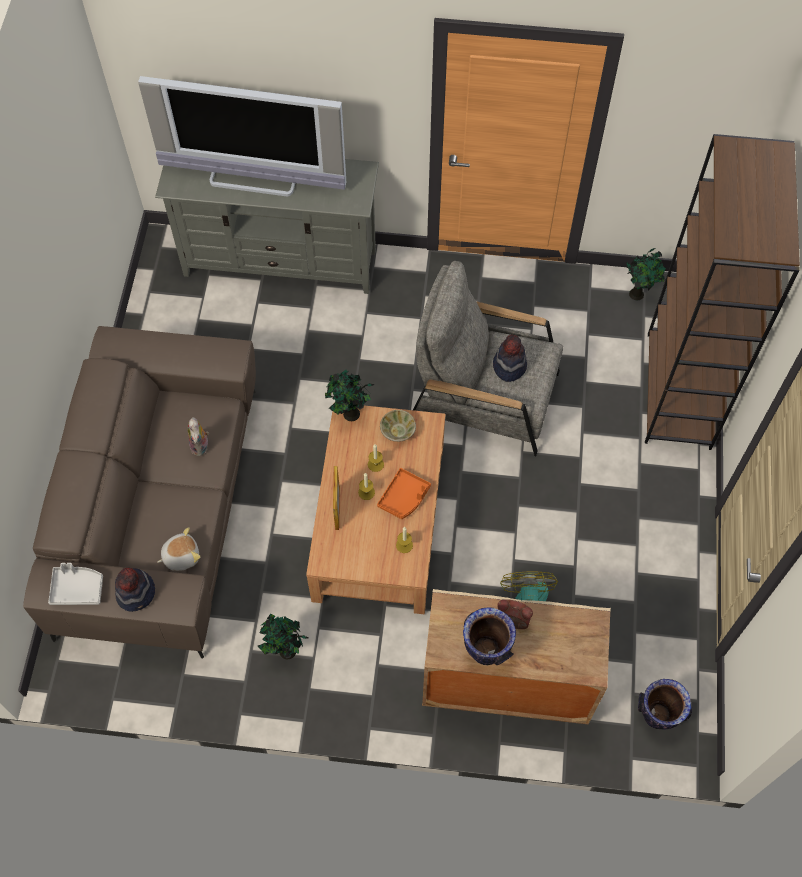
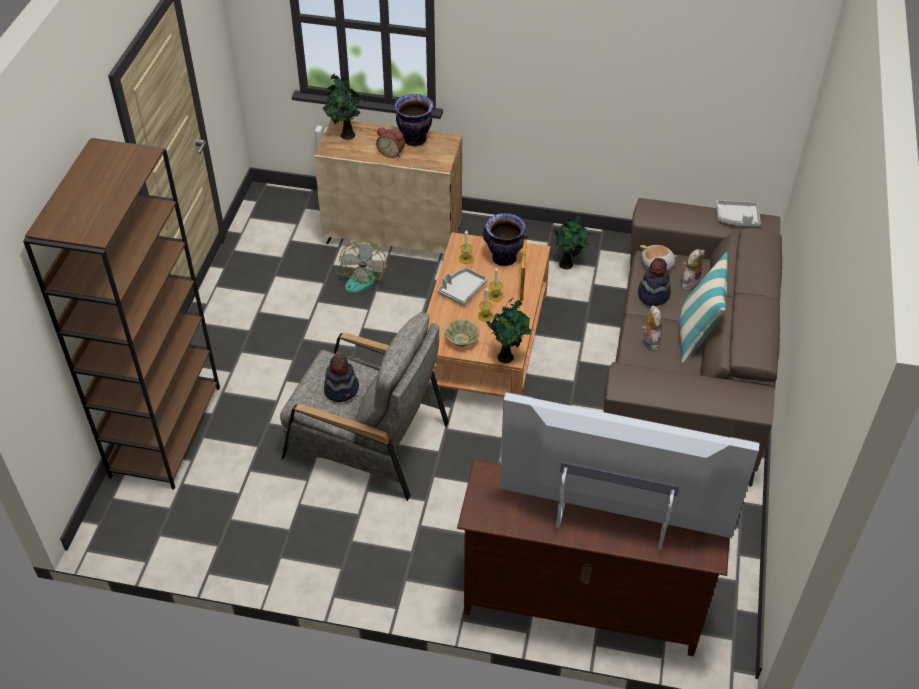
camera: 175 degrees left, 15 degrees down
(136, 593) = (688, 213): hat -> hat (653, 294)
(147, 531) = (689, 282): none -> plush toy
(150, 461) = (697, 334): none -> pillow
(281, 262) = (581, 606): grey tv stand -> brown tv stand
(404, 497) = (462, 290): orange tray -> grey tray
(638, 293) = (166, 534): potted plant -> potted plant (346, 135)
(657, 716) = (283, 211): vase -> vase (504, 258)

